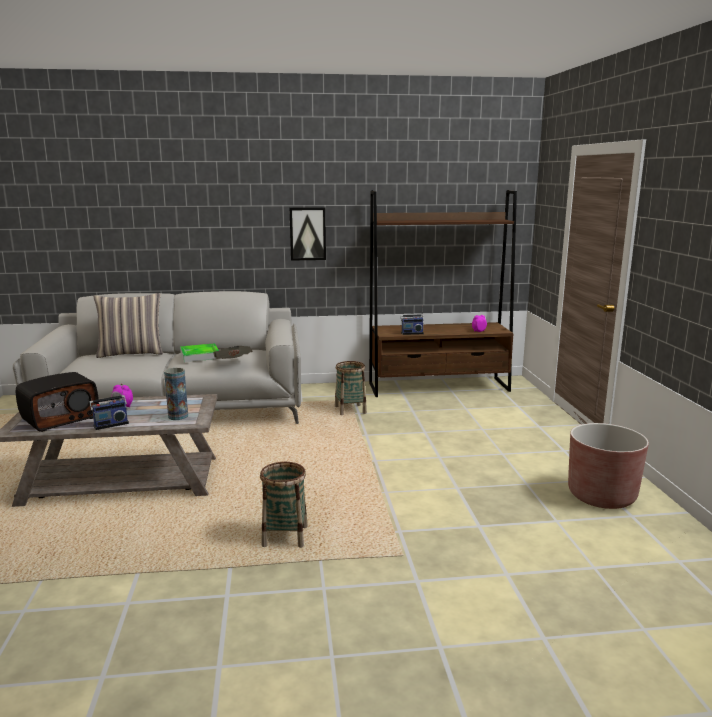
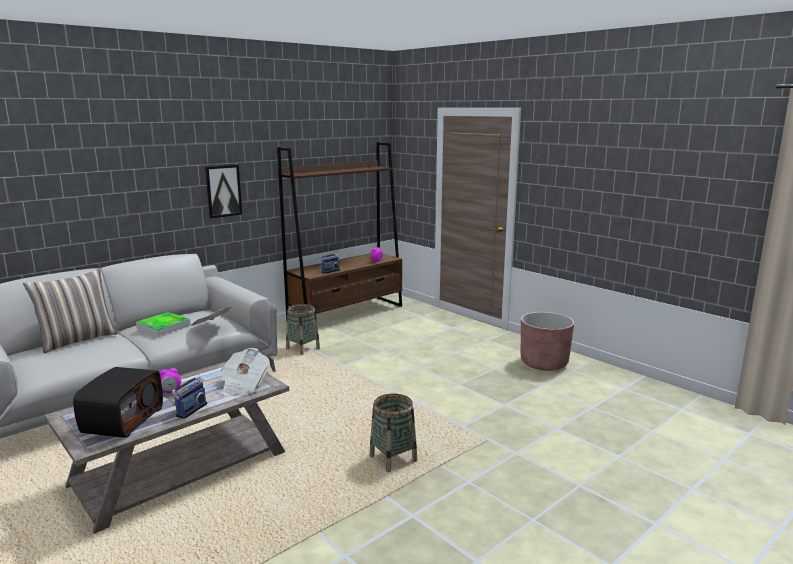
camera: 35 degrees left, 0 degrees up
(178, 416) = (243, 385): vase -> newspaper

